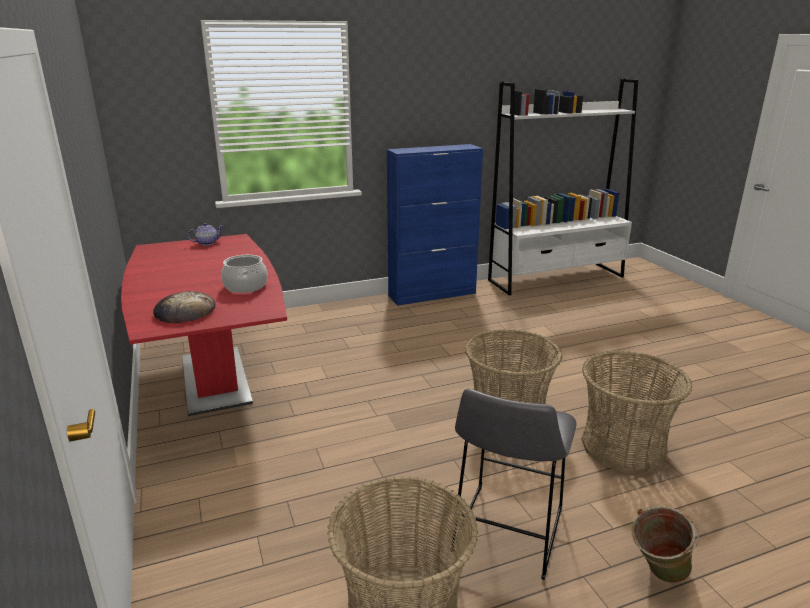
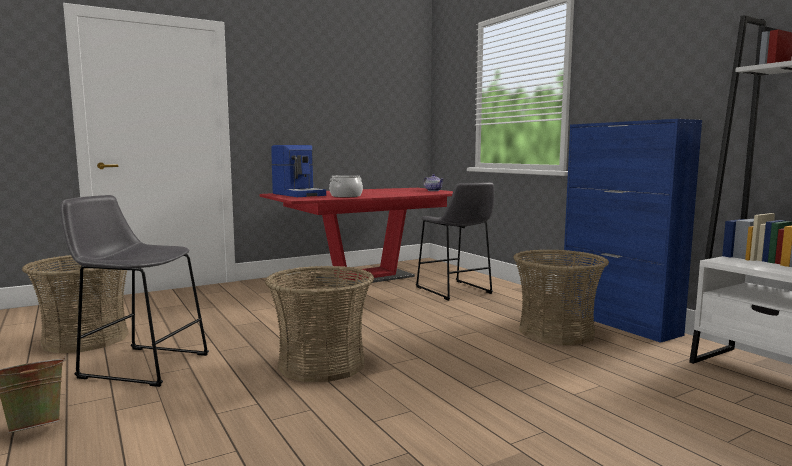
camera: 80 degrees right, 15 degrees down
(185, 312) = (299, 194): bread -> coffee machine
(314, 336) = (455, 291): none -> grey stool
(623, 447) = (258, 426): basket -> basket (556, 332)

